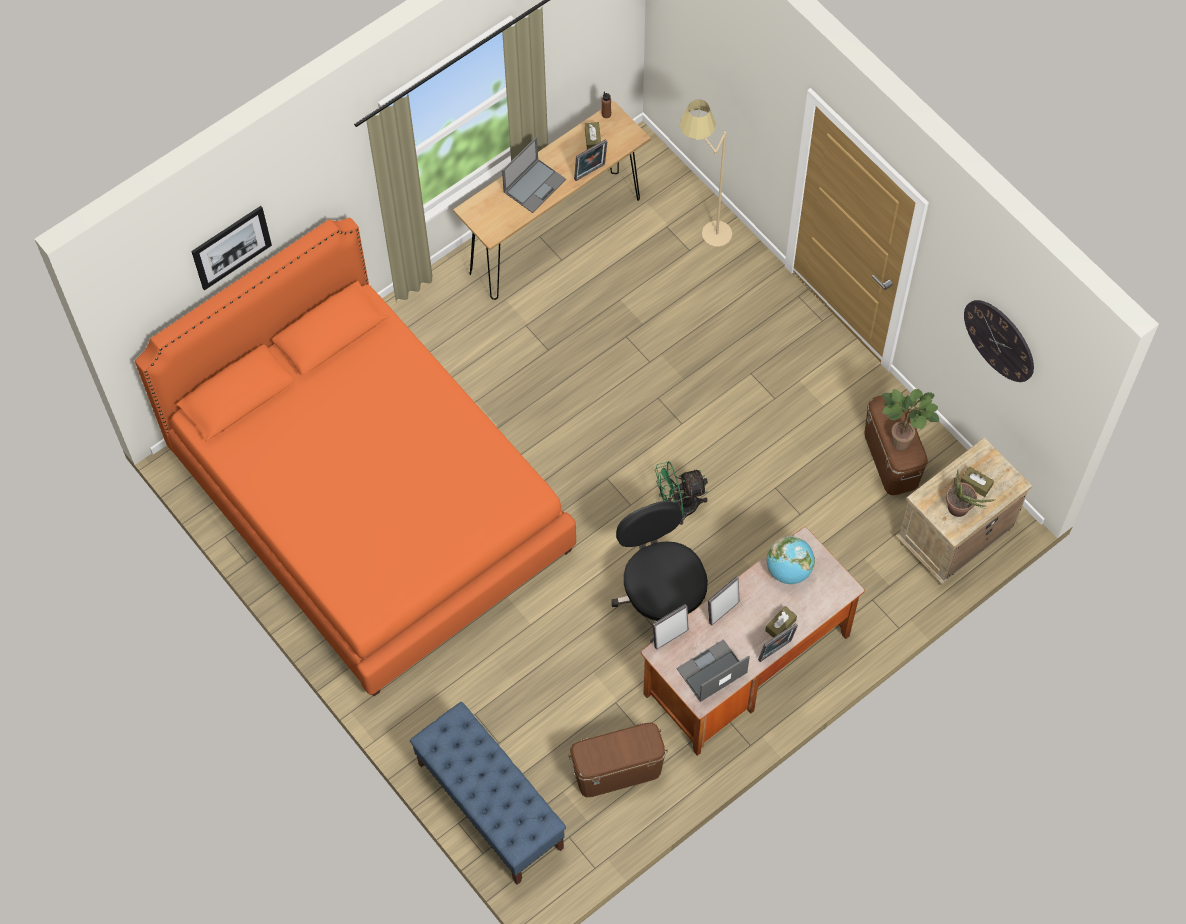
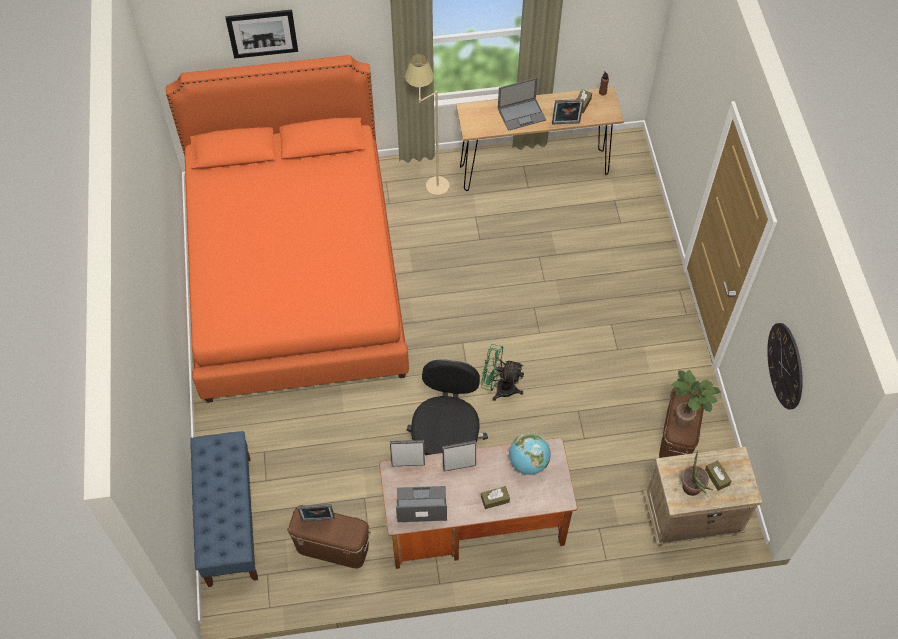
camera: 30 degrees right, 5 degrees down
(703, 232) = (637, 216): beige floor lamp -> beige floor lamp (428, 180)
(776, 652) = (478, 517): picture frame -> picture frame (318, 521)

